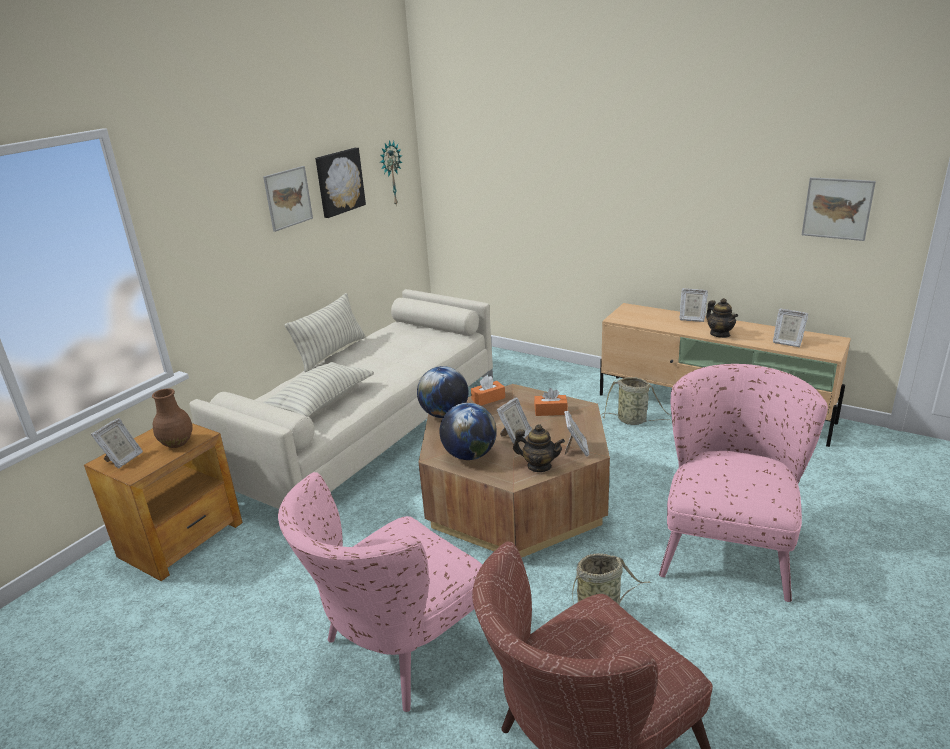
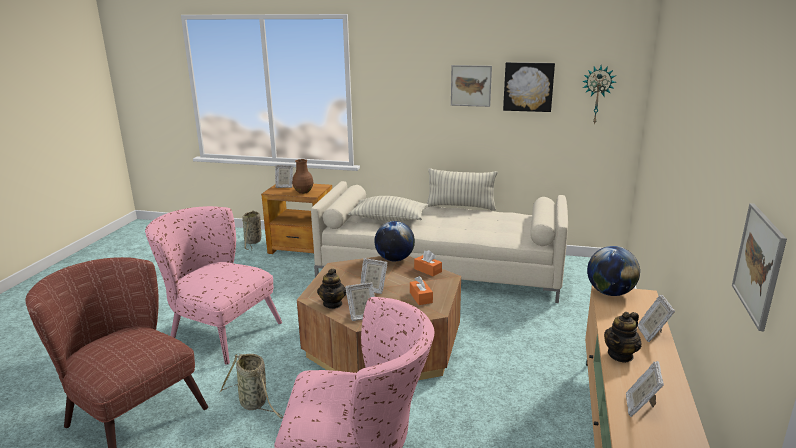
camera: 70 degrees right, 5 degrees down
(469, 455) = (340, 277): globe -> globe (610, 293)
(634, 421) = (549, 392): basket -> basket (253, 242)

